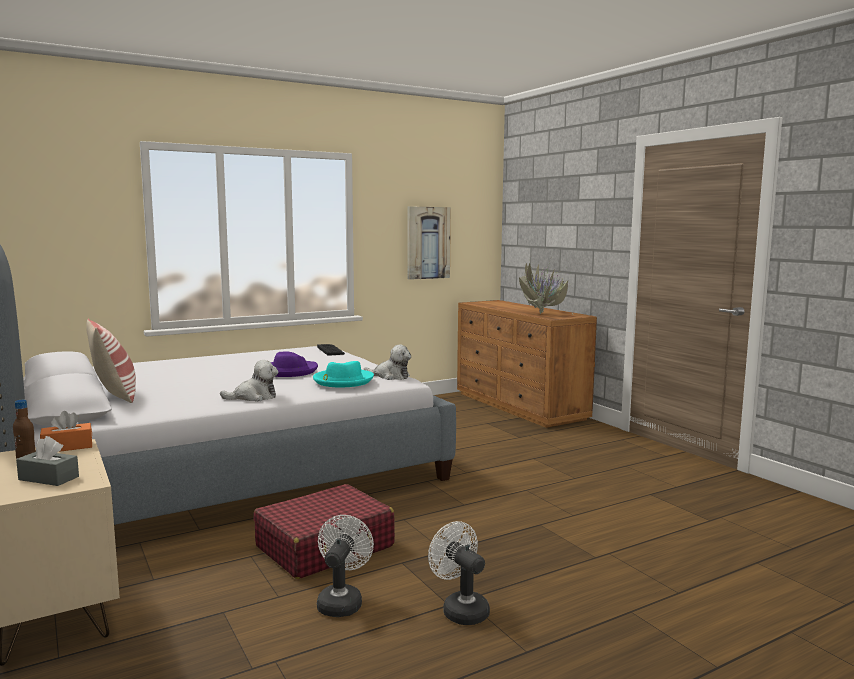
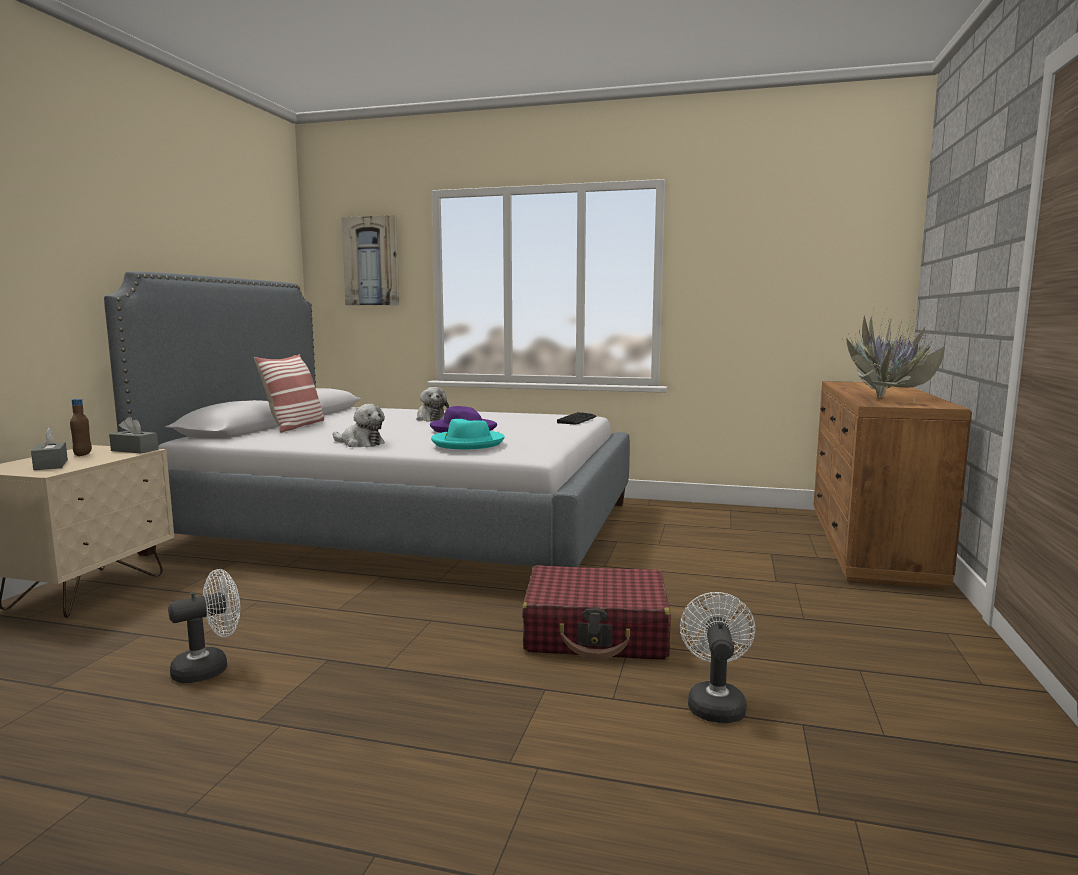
camera: 45 degrees right, 0 degrees up
(67, 447) = (134, 450): orange tissue box -> grey tissue box
(325, 547) = (316, 617): red suitcase -> red suitcase (596, 633)
(390, 376) = (536, 448): plush toy -> plush toy (430, 418)
(428, 242) = (777, 294): picture -> picture (371, 261)
(460, 609) = (252, 731): white fan -> white fan (715, 703)

